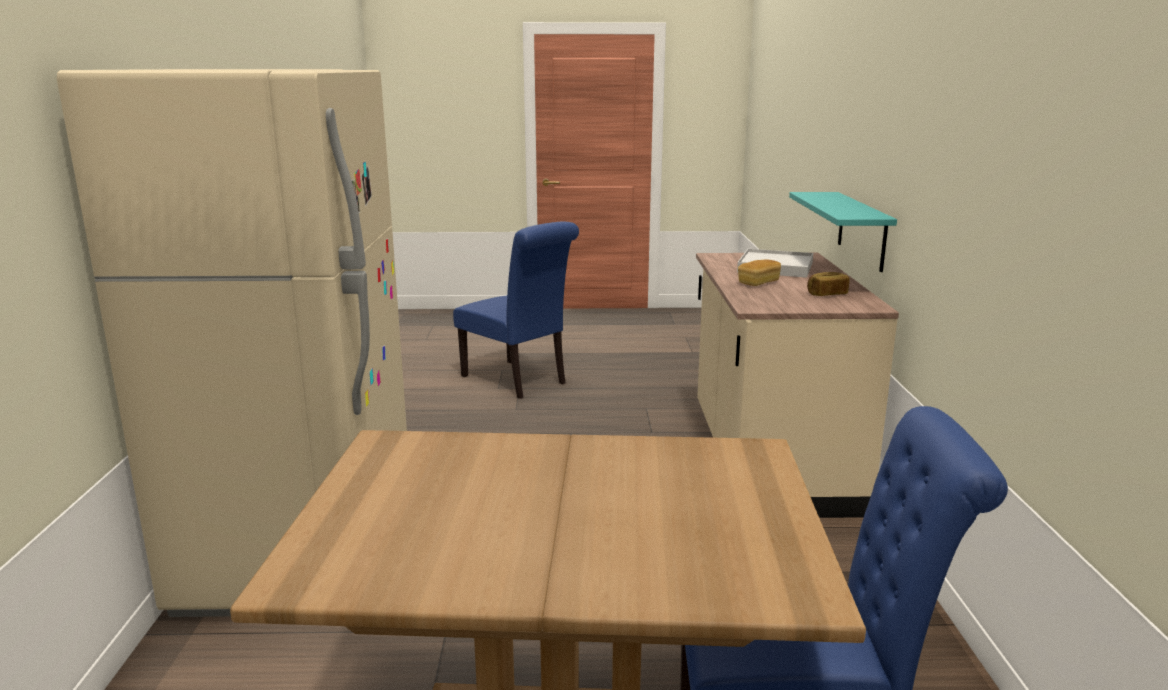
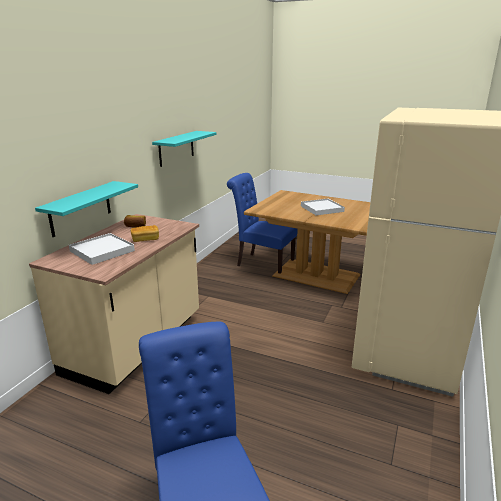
camera: 155 degrees left, 5 degrees up
(552, 501) = (322, 209): none -> white tray
(1022, 238) = (176, 148): none -> turquoise shelf

